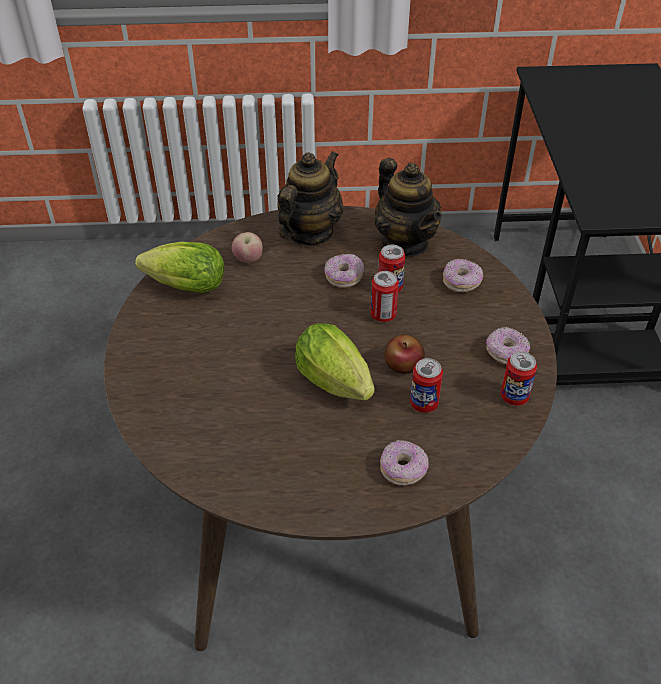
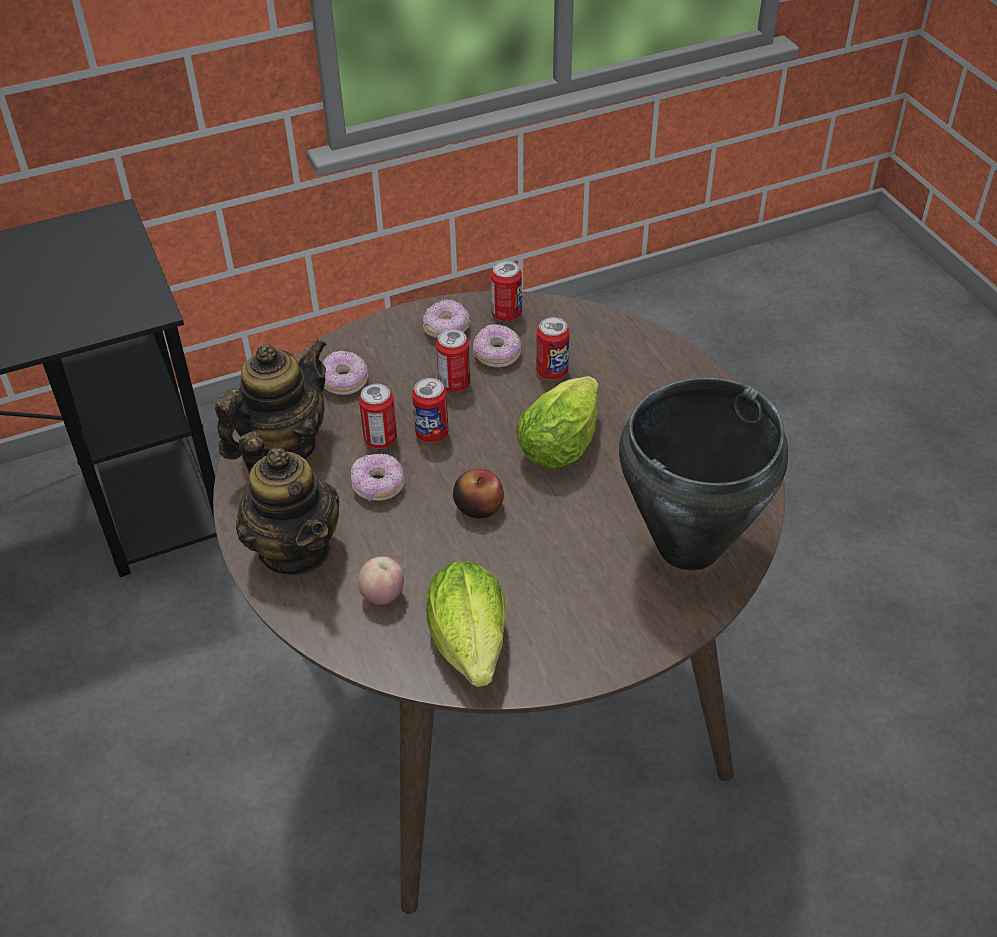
camera: 110 degrees left, 0 degrees up
(191, 419) = (687, 547): none -> black cooking pot
(309, 232) = (295, 549): teapot -> teapot turned 135 degrees counterclockwise
(403, 364) = (504, 398): apple -> apple (479, 506)
(403, 469) = (643, 367): donut -> donut (496, 355)
(434, 340) = (454, 384): none -> can

